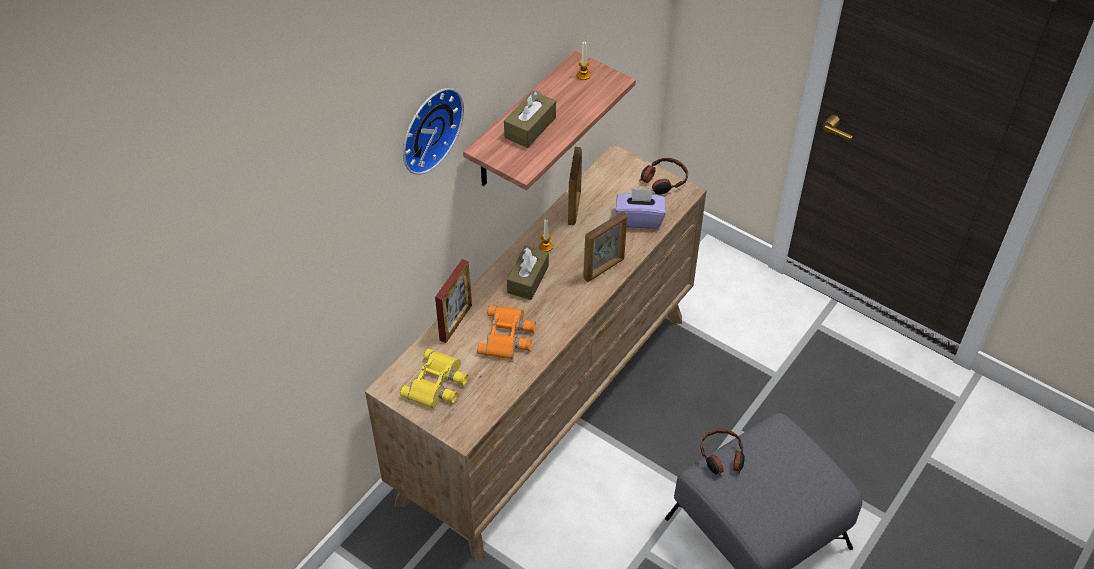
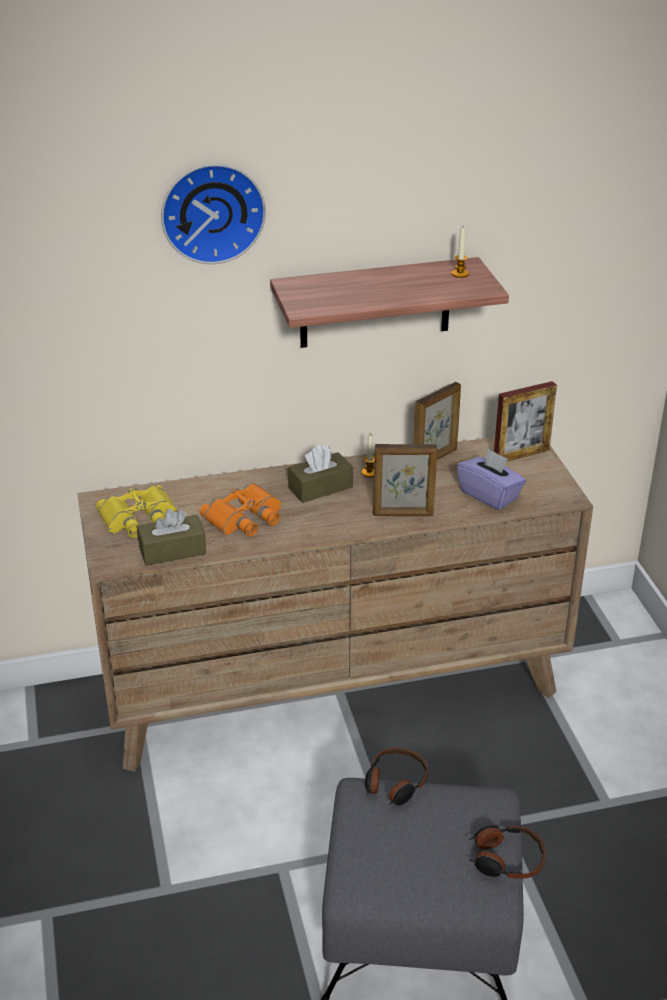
camera: 40 degrees right, 15 degrees down
(456, 322) = (215, 485): picture frame -> picture frame (521, 455)
(530, 127) = (353, 287): brown tissue box -> brown tissue box (172, 550)
(663, 181) = (553, 478): headphones -> headphones (505, 859)

